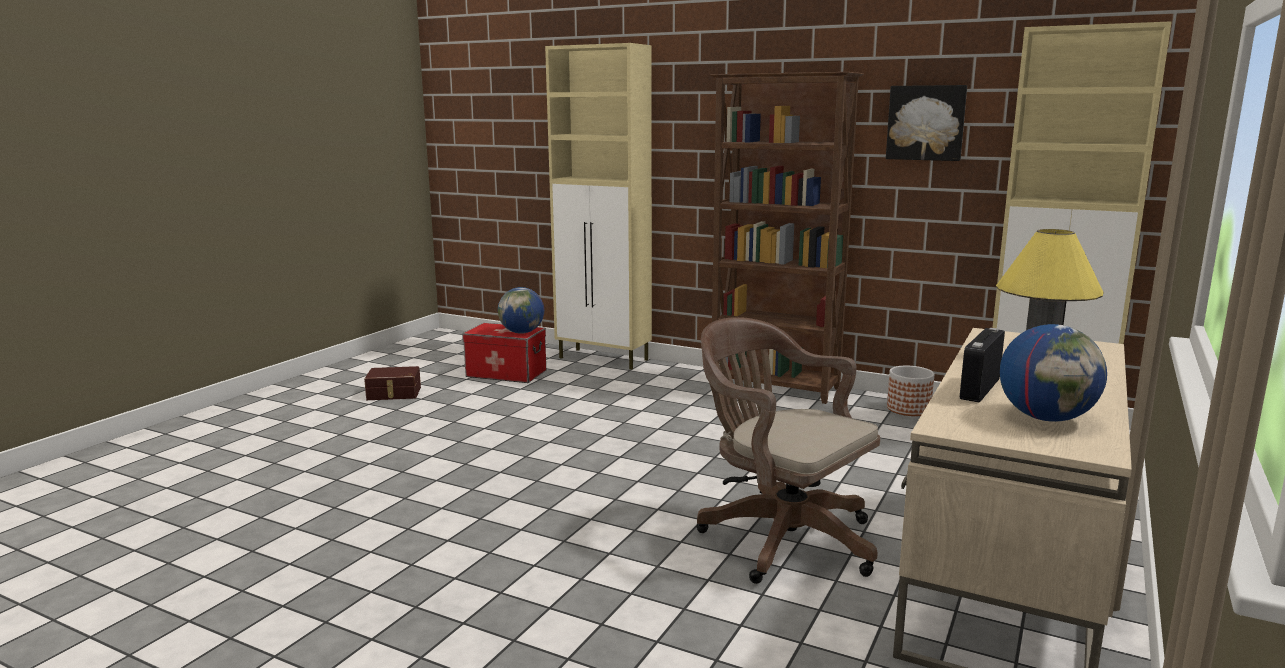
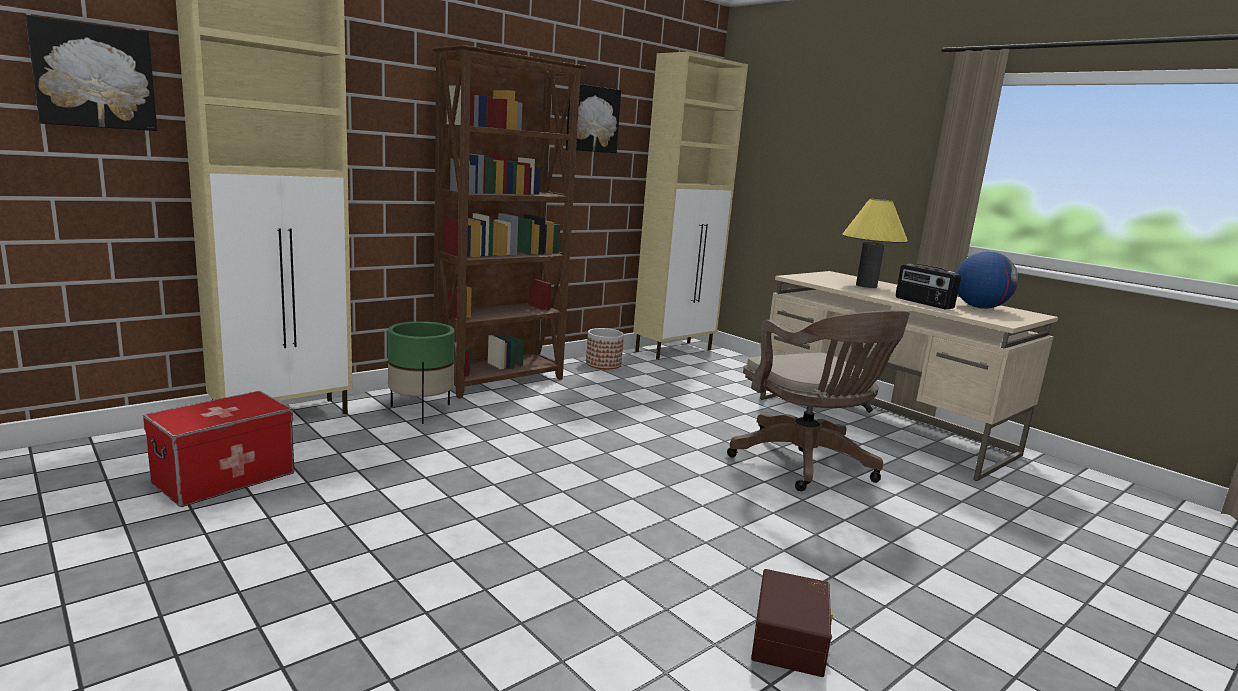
camera: 70 degrees left, 0 degrees up
(394, 394) = (149, 582): brown storage box -> brown storage box (791, 638)
(522, 332) = (257, 405): globe -> none
(534, 126) = (94, 76): none -> picture
(666, 383) = (421, 411): none -> green planter
(781, 537) = (807, 464): brown office chair -> brown office chair turned 90 degrees counterclockwise

